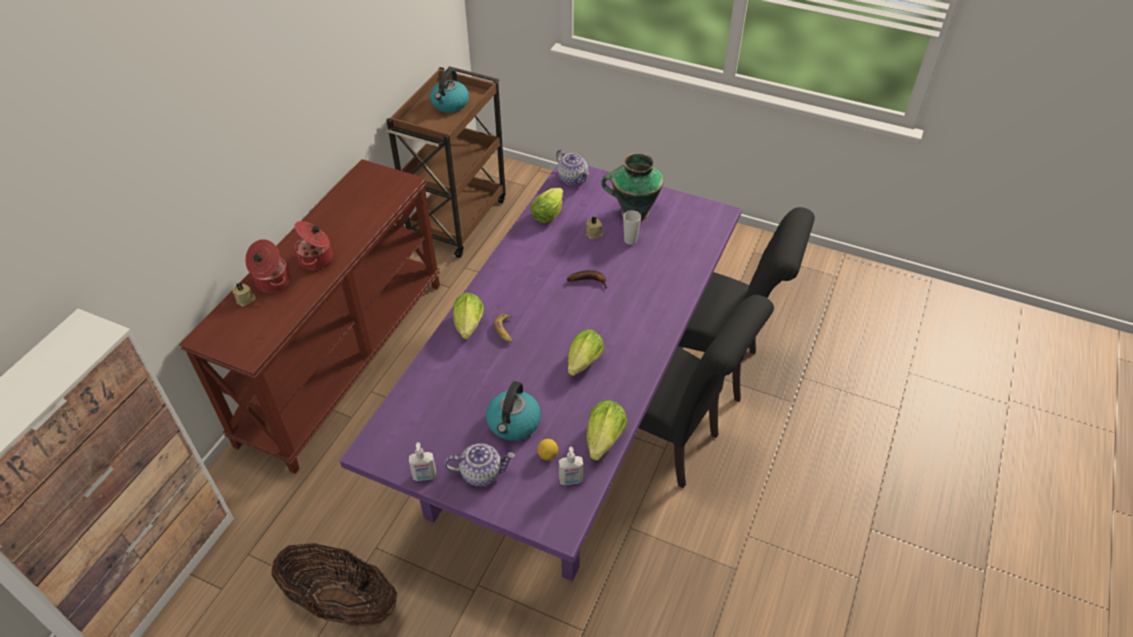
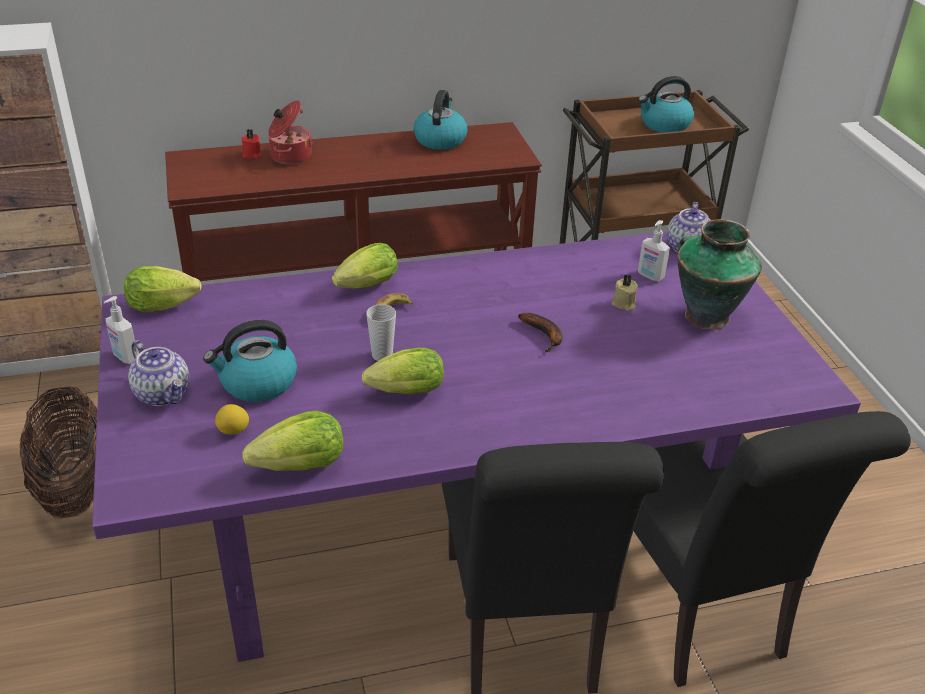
camera: 50 degrees right, 10 degrees down
(246, 300) = (252, 155): beige candle -> red candle
(317, 259) = (347, 162): cooking pot -> none
(343, 202) = (440, 140): none -> kettle
(549, 213) = (608, 258): lettuce -> lettuce (166, 306)
(571, 480) = (210, 468): soap dispenser -> soap dispenser (650, 276)
(630, 240) = (654, 335): cup -> cup (382, 355)

